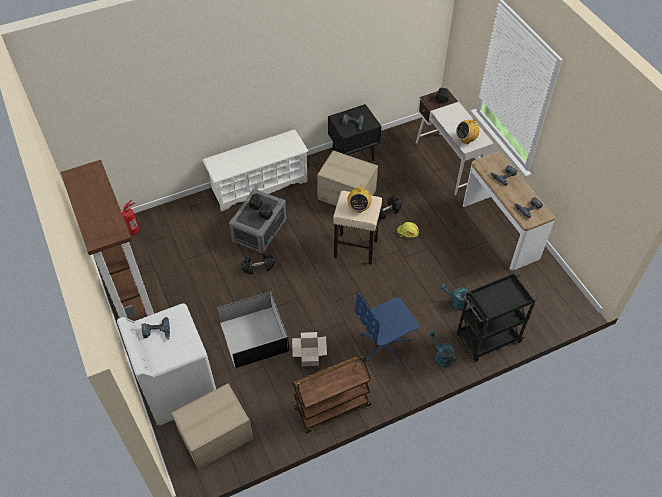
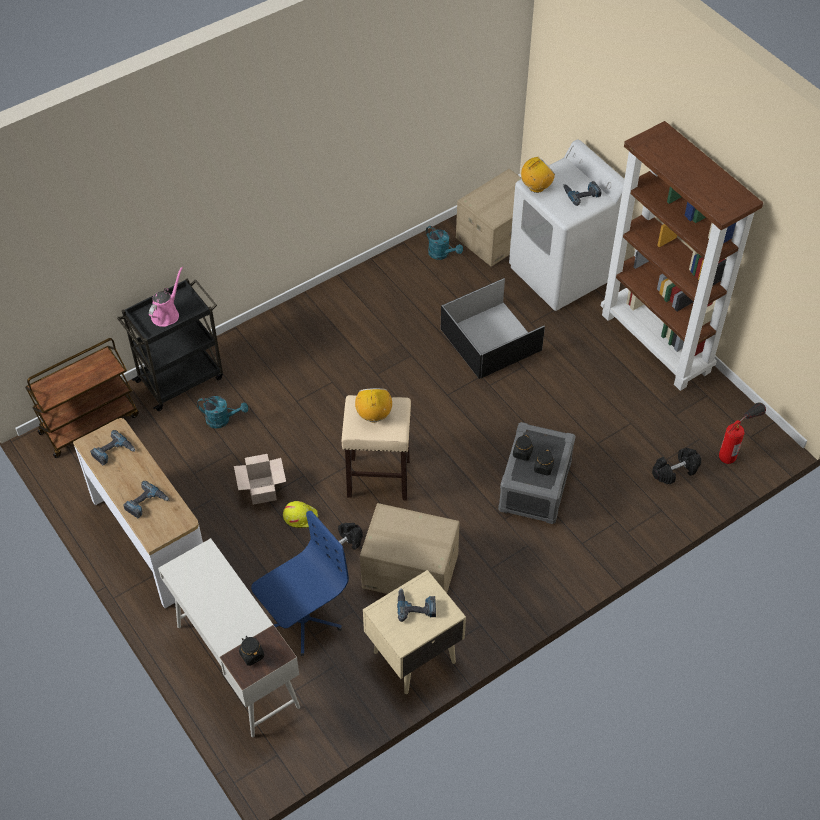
camera: 170 degrees right, 0 degrees up
(258, 267) = (516, 429): black dumbbell -> black dumbbell (675, 471)
(259, 185) = (563, 567): white shoe rack -> none
(309, 356) = (413, 327): cardboard box -> cardboard box (263, 491)
(332, 407) = (373, 278): brown cart -> brown cart (89, 423)
(353, 155) = (413, 657): black nightstand -> beige nightstand
(385, 344) = (317, 353): blue office chair -> blue office chair (302, 619)
(441, 357) = (243, 349): turquoise watering can -> turquoise watering can (442, 254)
(466, 139) = (206, 567): radio -> radio (536, 187)
(501, 297) = (167, 314): none -> pink watering can

